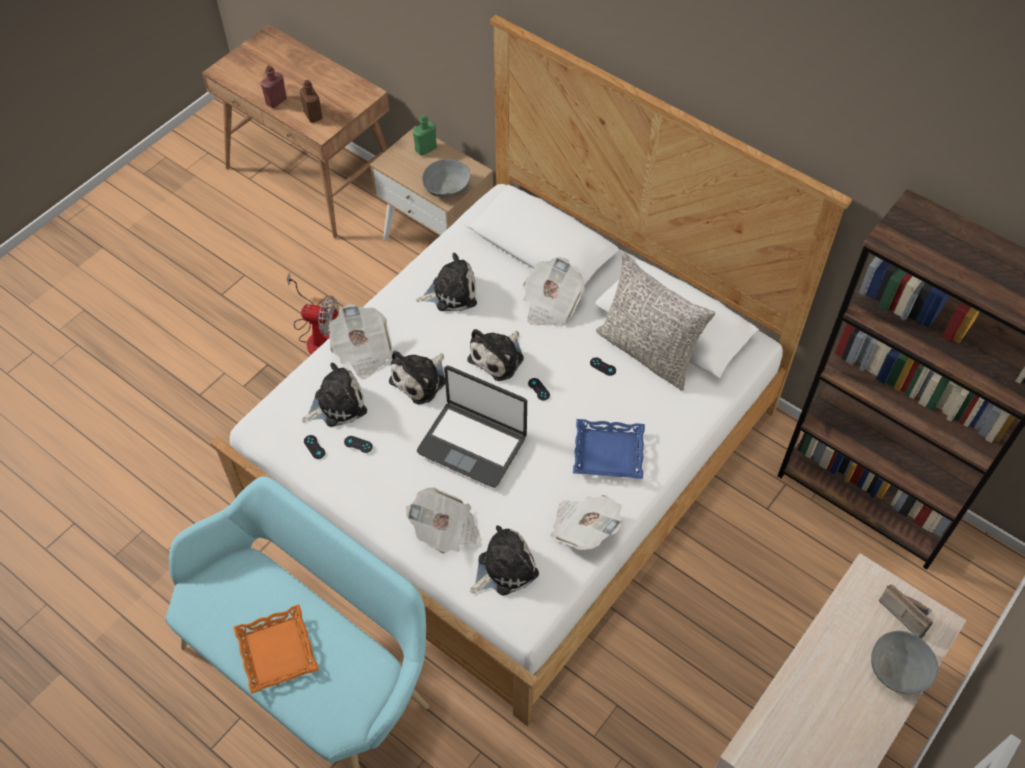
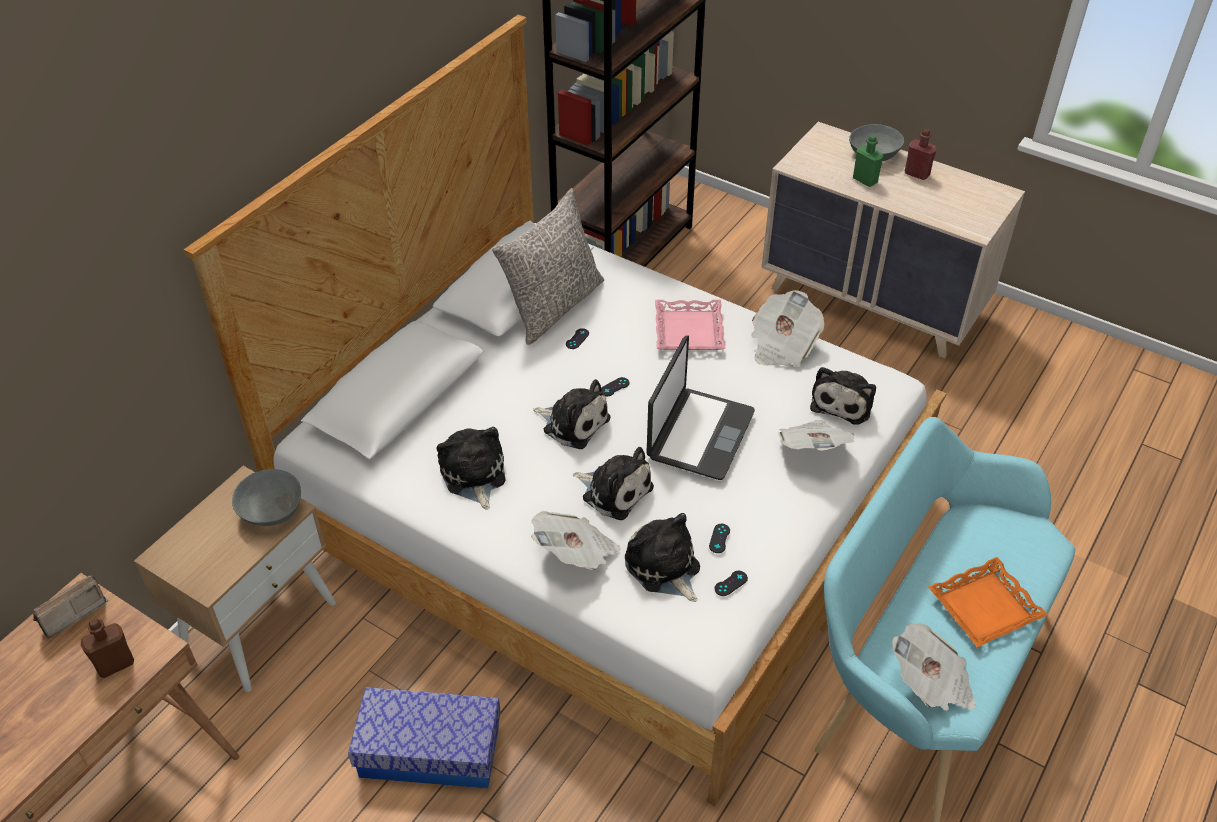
camera: 95 degrees left, 10 degrees down
(276, 101) = (66, 725): red bottle -> red bottle (917, 174)
(318, 336) = (429, 751): fan -> storage box
(425, 149) = (187, 542): green bottle -> green bottle (865, 180)
(504, 568) = (843, 401): plush toy -> plush toy turned 120 degrees counterclockwise
(550, 304) = (490, 384): newspaper -> newspaper (931, 683)
(608, 453) = (689, 331): blue tray -> pink tray
(904, 612) = (821, 148): radio -> radio (70, 614)

